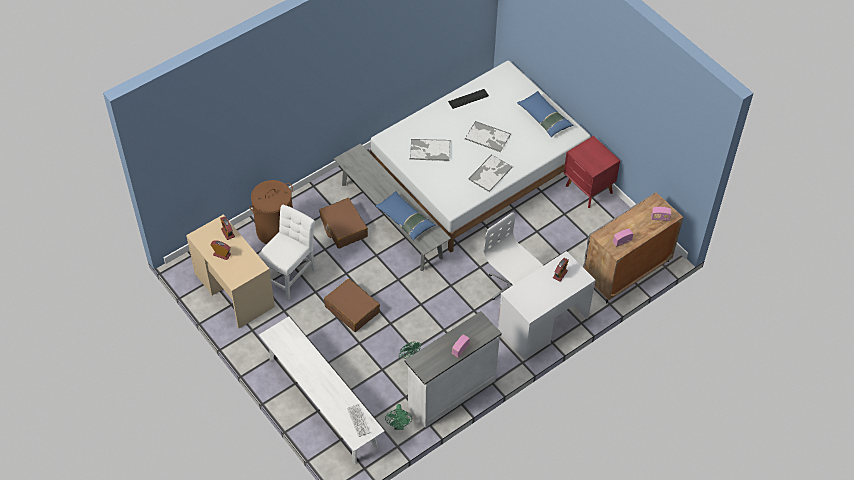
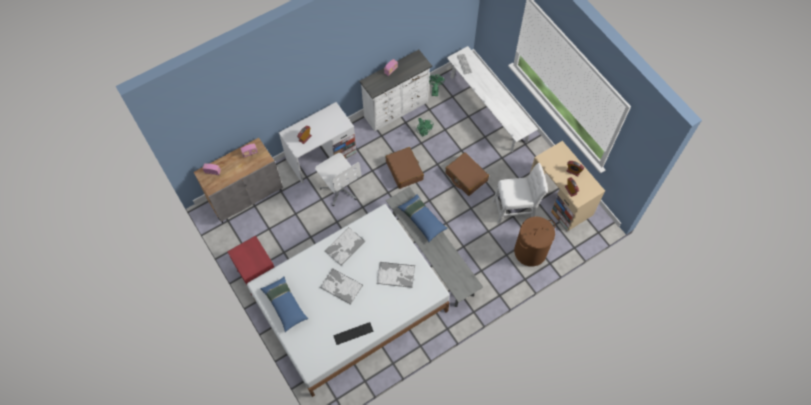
camera: 175 degrees left, 10 degrees up
(290, 275) = (515, 209): white chair -> white chair turned 135 degrees counterclockwise
(343, 228) = (473, 250): brown suitcase -> brown suitcase (404, 170)

